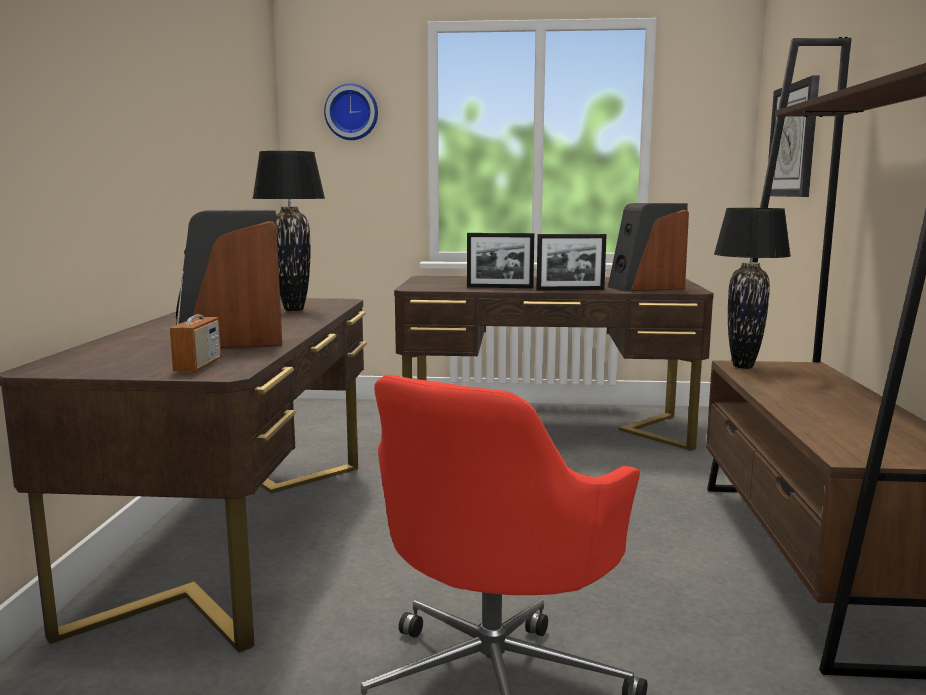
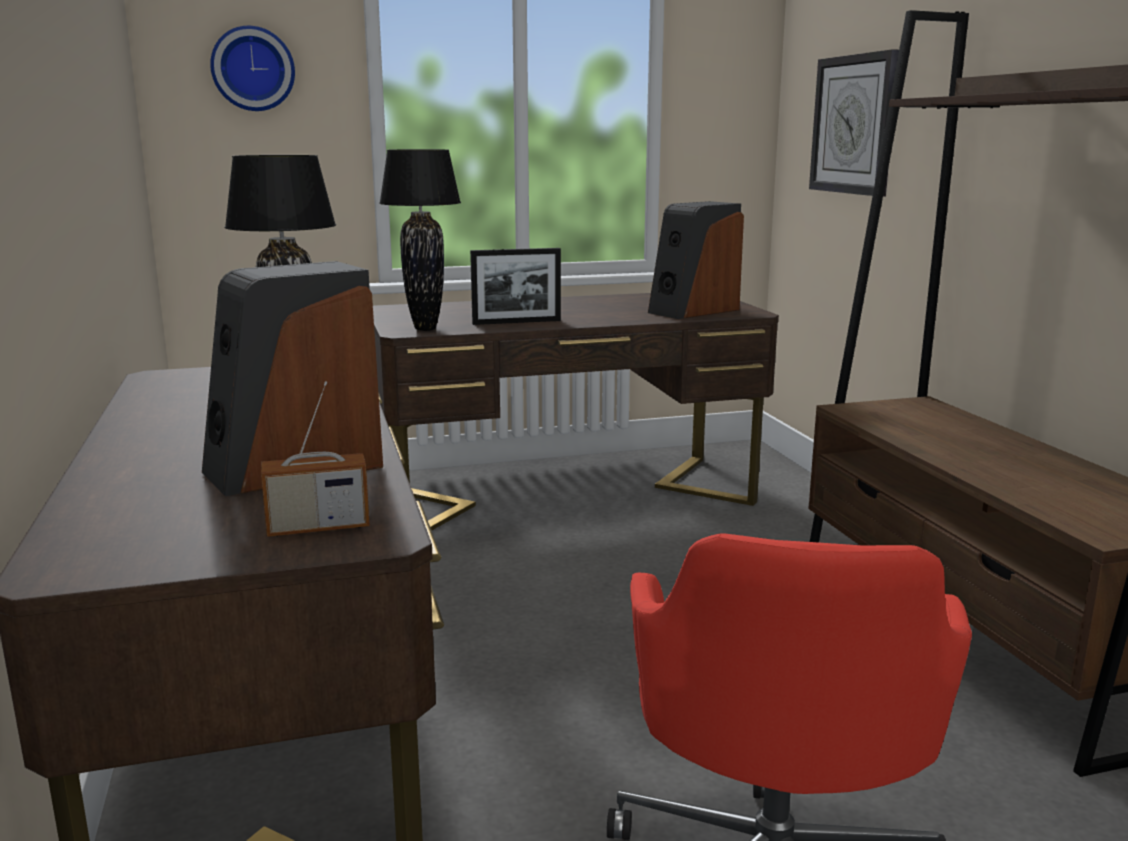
camera: 20 degrees left, 5 degrees up
(198, 366) = (318, 527): radio -> radio turned 90 degrees clockwise
(570, 289) = (610, 320): picture frame -> none
(743, 367) = (860, 412): black table lamp -> black table lamp (426, 329)

